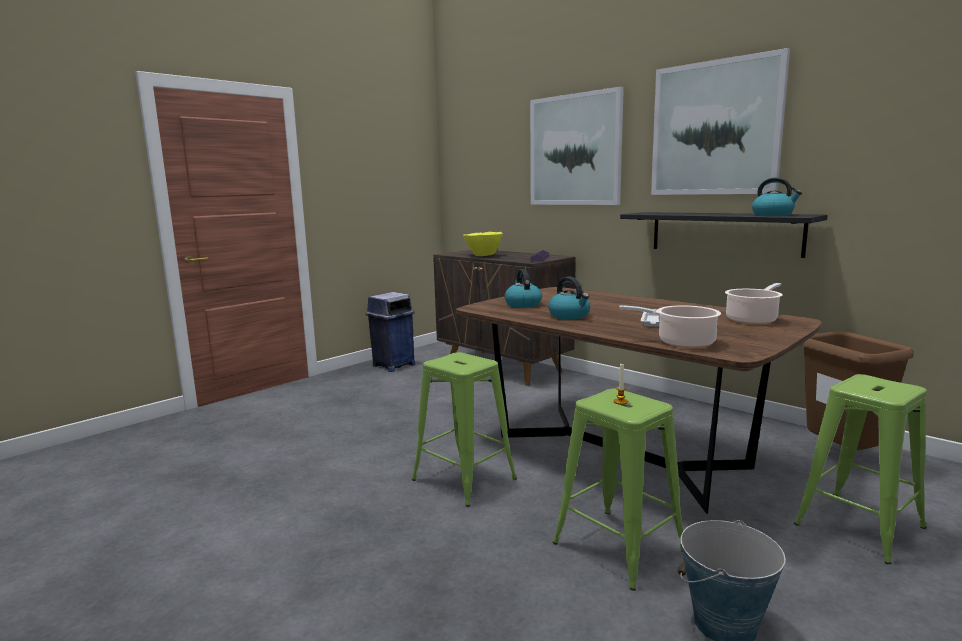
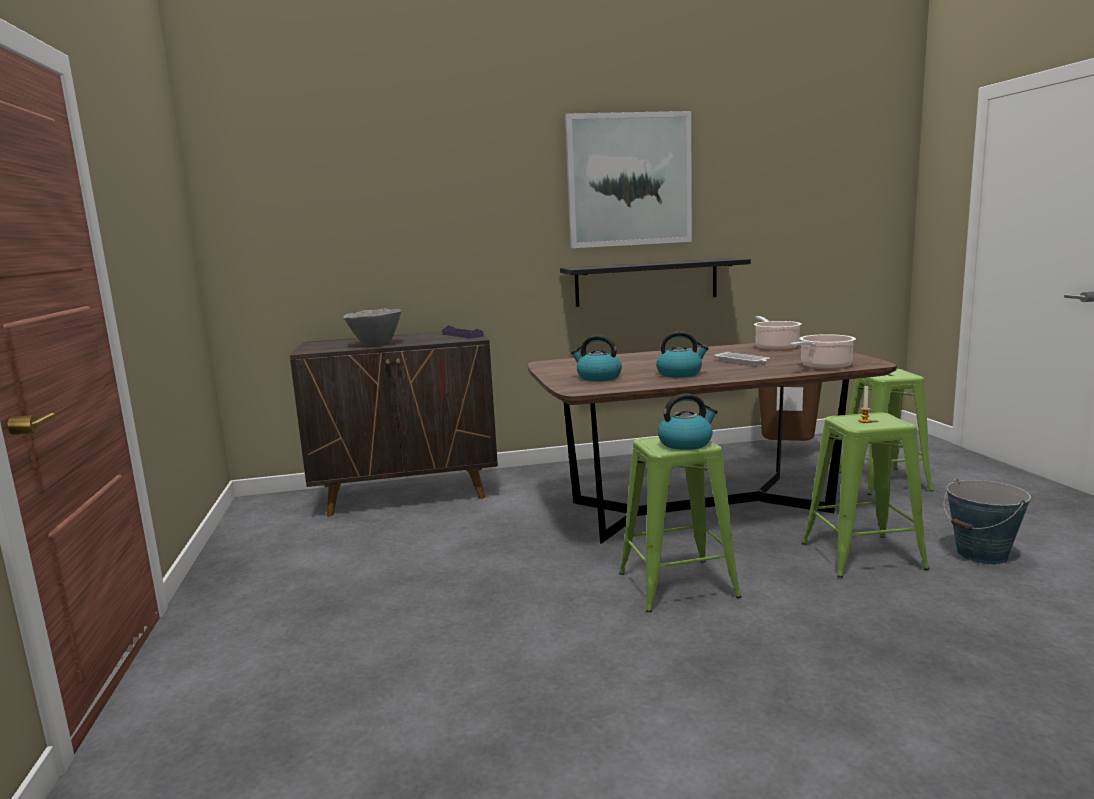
camera: 55 degrees left, 0 degrees up
(393, 365) = (258, 547): blue trash can -> none
(483, 255) = (375, 344): yellow bowl -> grey bowl
(575, 150) = (462, 198): picture -> none
(773, 215) = (706, 260): kettle -> kettle (686, 443)

